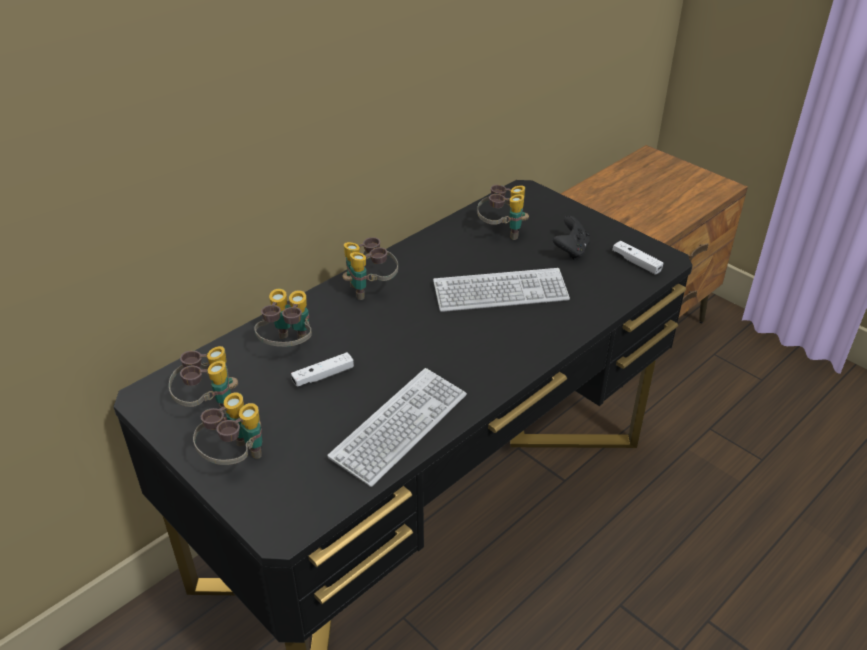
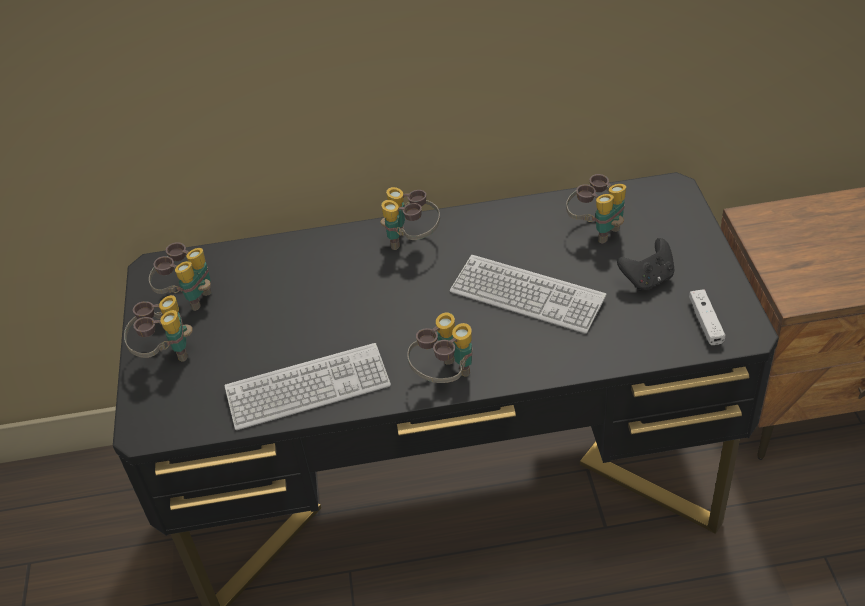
camera: 40 degrees right, 5 degrees up
(289, 348) = (292, 271): binoculars -> binoculars (445, 377)
(323, 376) = (294, 311): white game controller -> none

